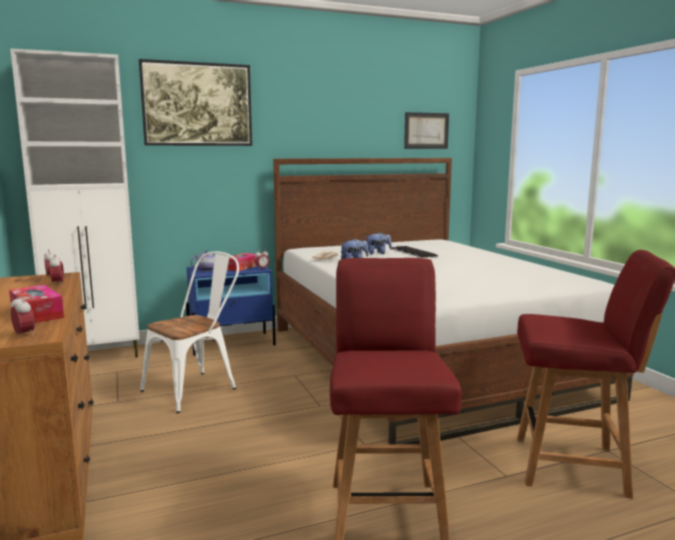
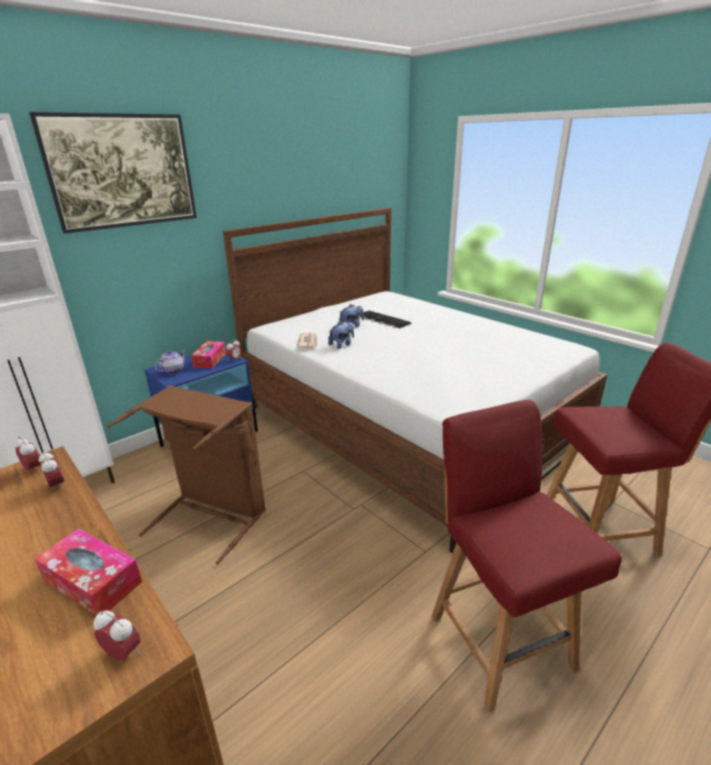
camera: 20 degrees left, 15 degrees up
(196, 388) = (212, 515): white chair -> brown laundry basket
(426, 130) = (366, 180): picture -> none

